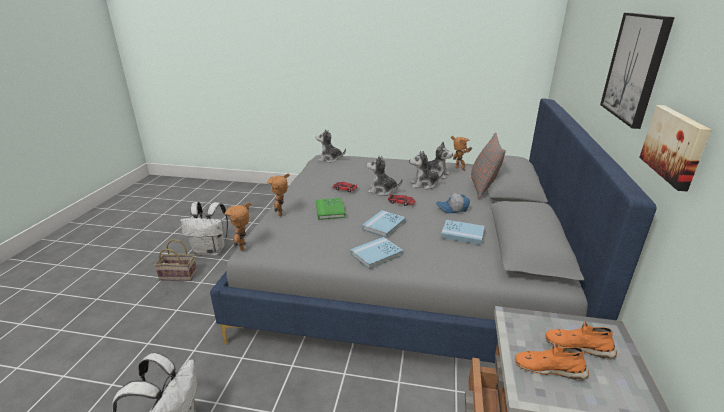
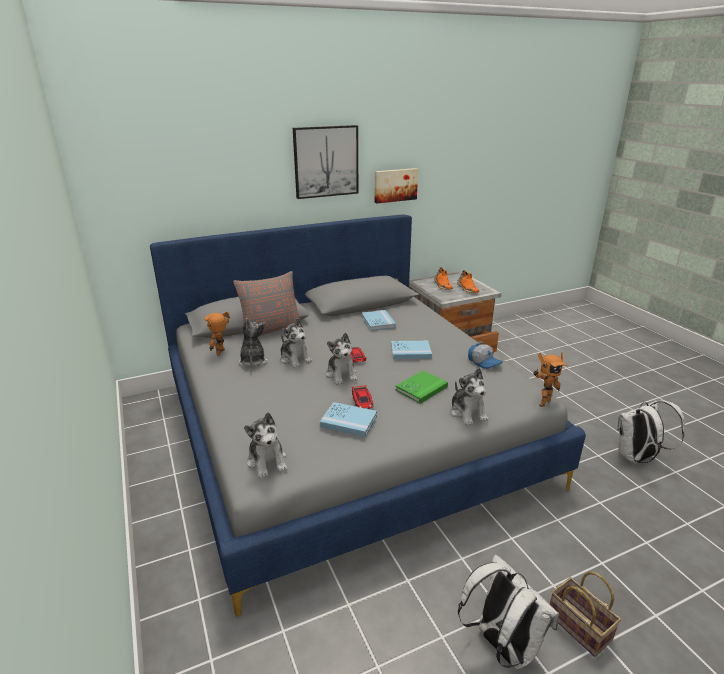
camera: 125 degrees left, 0 degrees up
(282, 213) = (467, 413): toy robot -> plush toy
(376, 254) = (454, 342): blue book -> blue book (348, 421)
(452, 209) = (336, 334): cap -> cap (484, 362)

